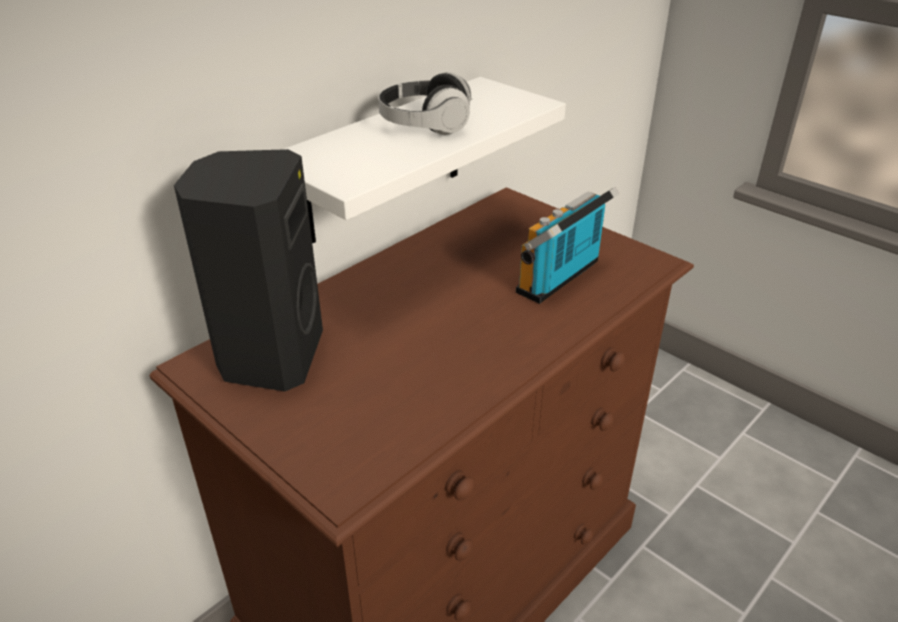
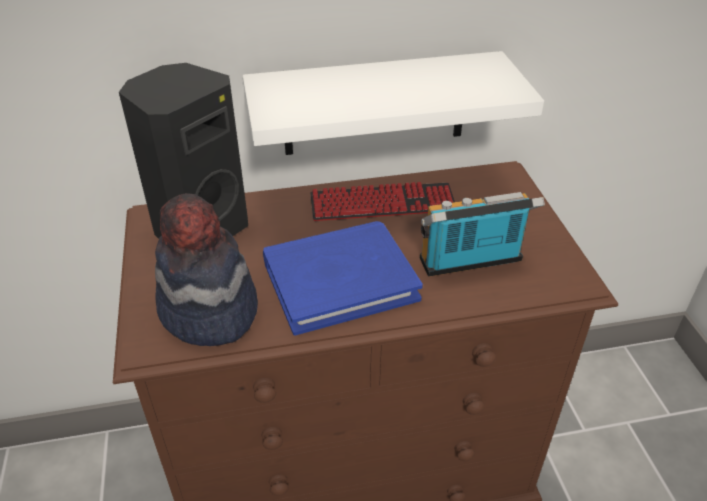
camera: 35 degrees right, 5 degrees up
(370, 425) = (208, 311): none -> hat
(425, 125) = (392, 85): headphones -> none
(431, 261) = (382, 204): none -> keyboard
(467, 340) = (340, 280): none -> blue book

